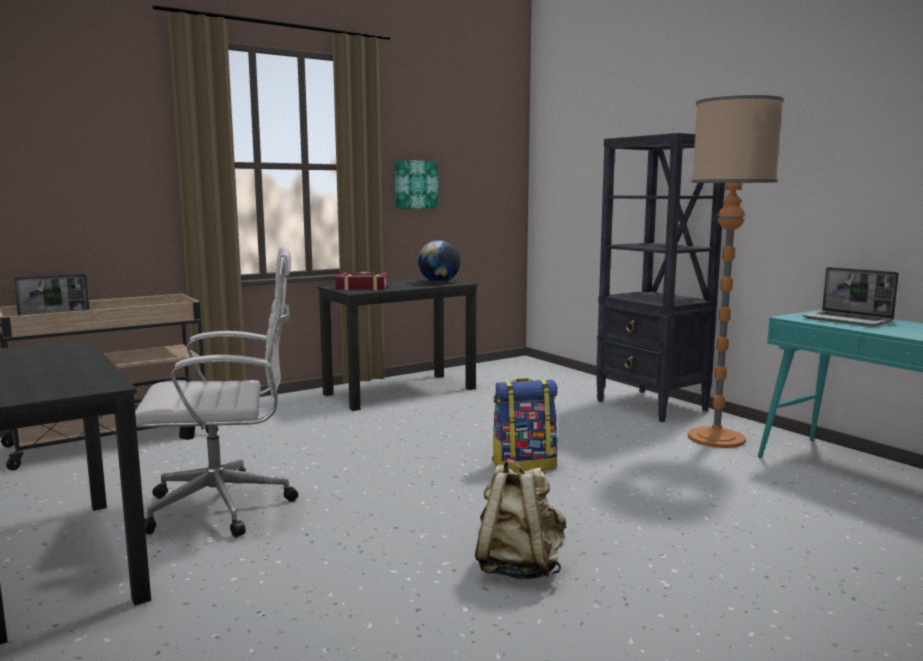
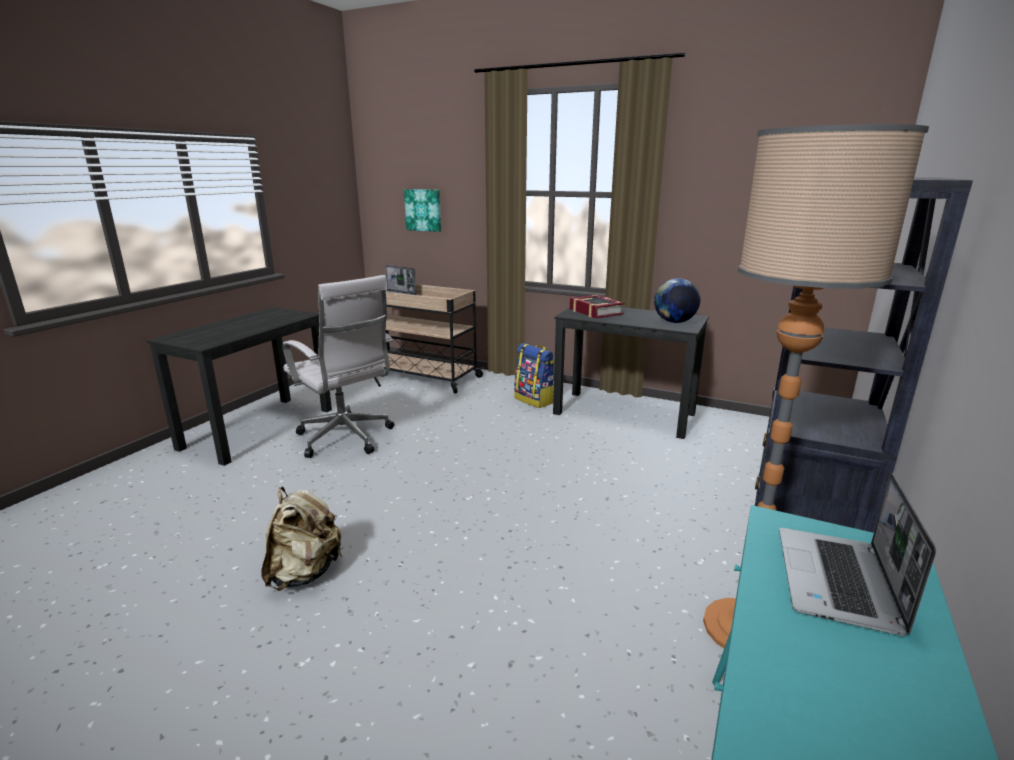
camera: 60 degrees right, 10 degrees up
(415, 184) = (709, 214): picture -> picture (423, 210)
(524, 464) = (514, 518): backpack -> backpack (535, 400)

